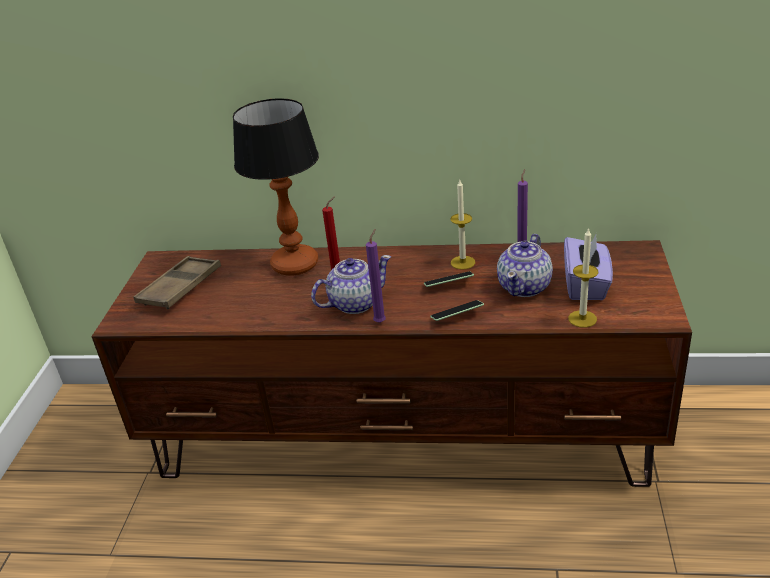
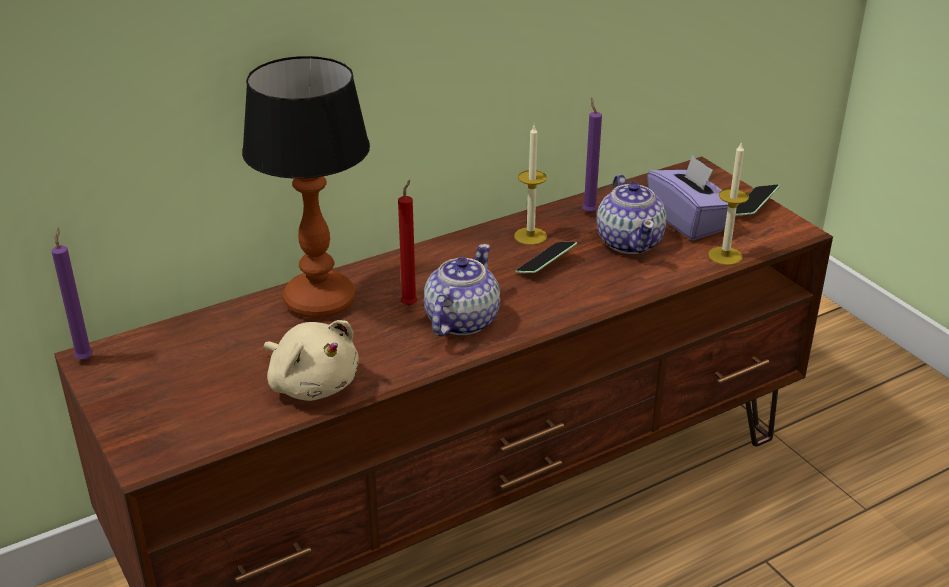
camera: 40 degrees left, 0 degrees up
(180, 288) = (185, 382): brown tray -> none
(235, 311) = (312, 384): none -> beige plush toy
(381, 321) = (519, 330): purple candle -> purple candle (85, 358)
(457, 316) = (598, 296): phone -> phone (753, 208)

